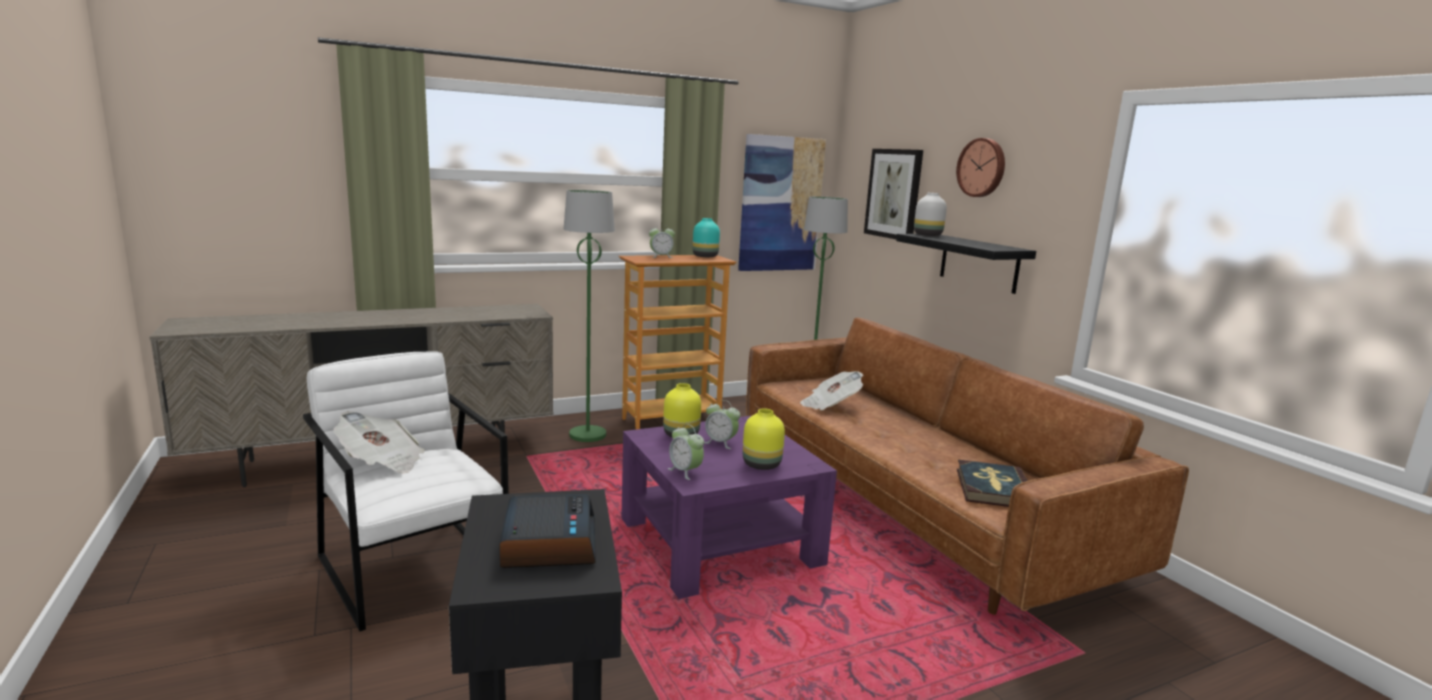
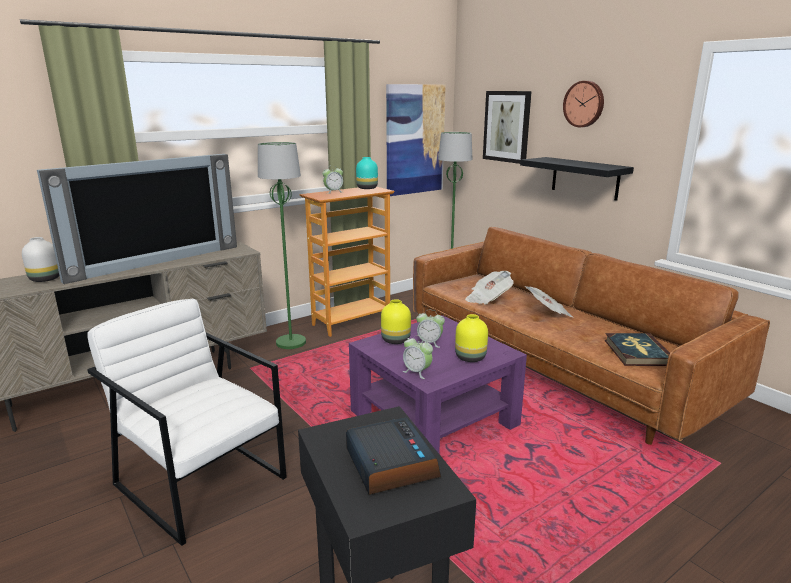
camera: 10 degrees left, 5 degrees up
(382, 462) = (167, 400): newspaper -> newspaper (548, 313)
(429, 314) = (154, 261): none -> television
(928, 235) = (543, 159): white vase -> white vase (46, 279)

